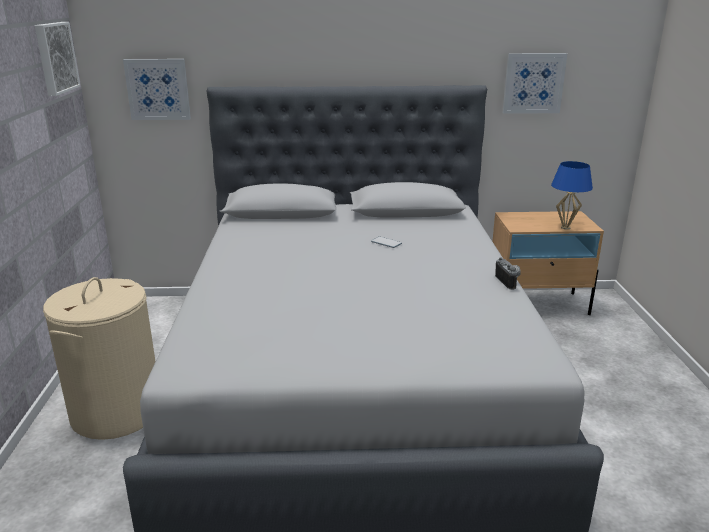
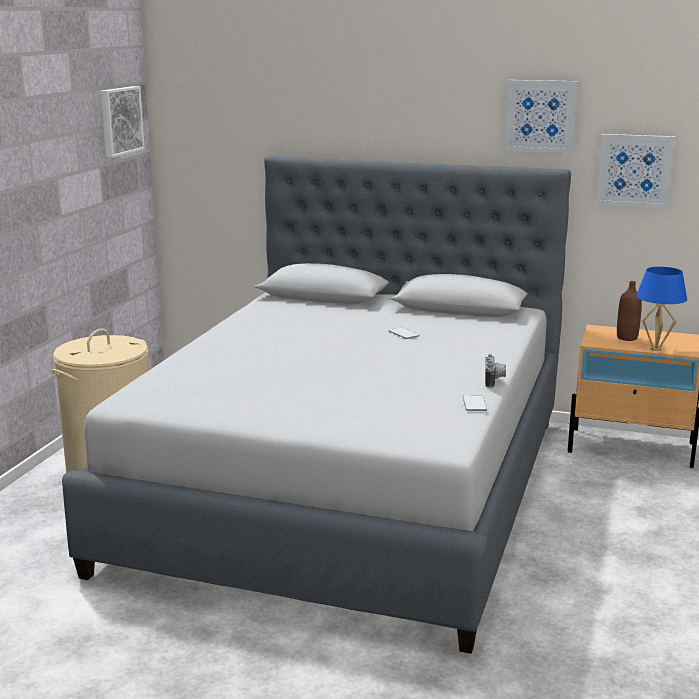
camera: 20 degrees right, 5 degrees down
(158, 89) = (220, 156): picture -> picture (540, 116)
(519, 310) = (474, 404): none -> phone
(535, 220) = (627, 338): none -> brown bottle

